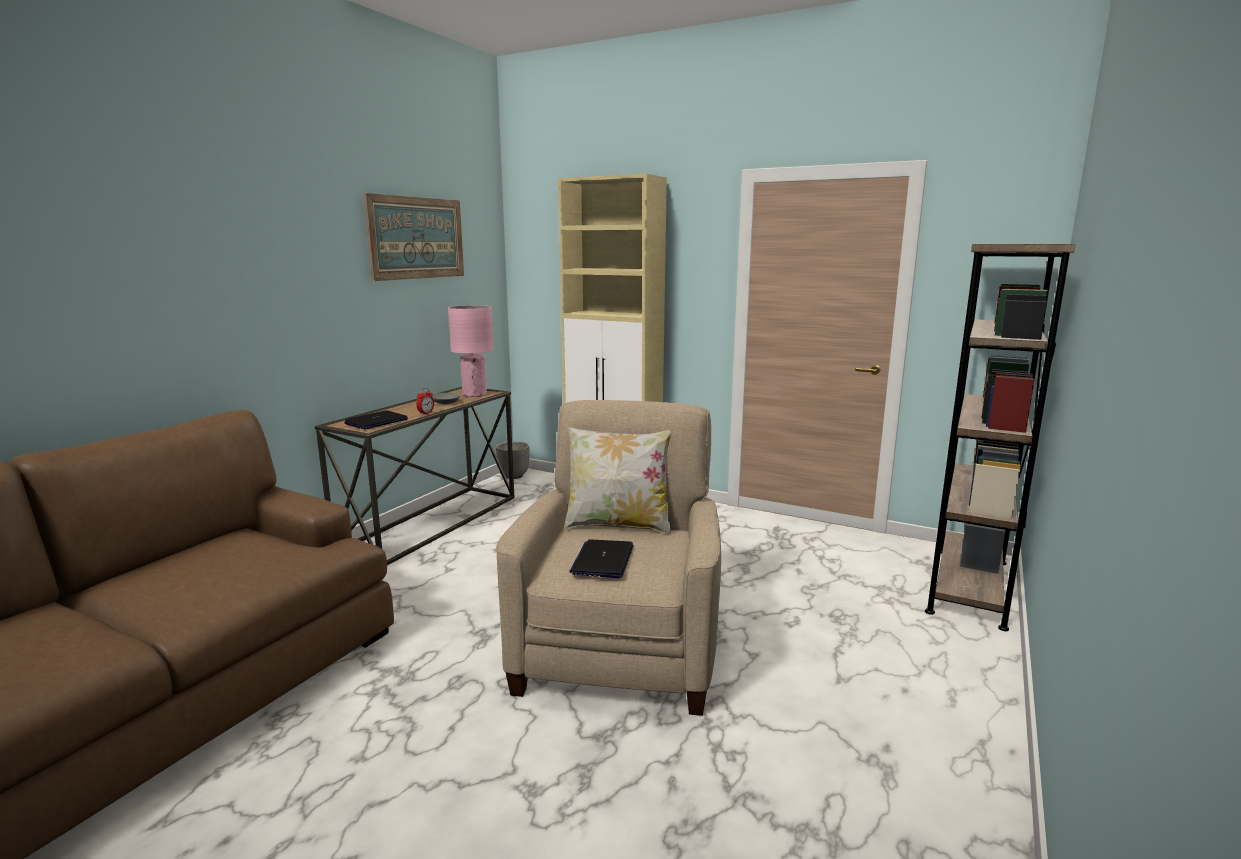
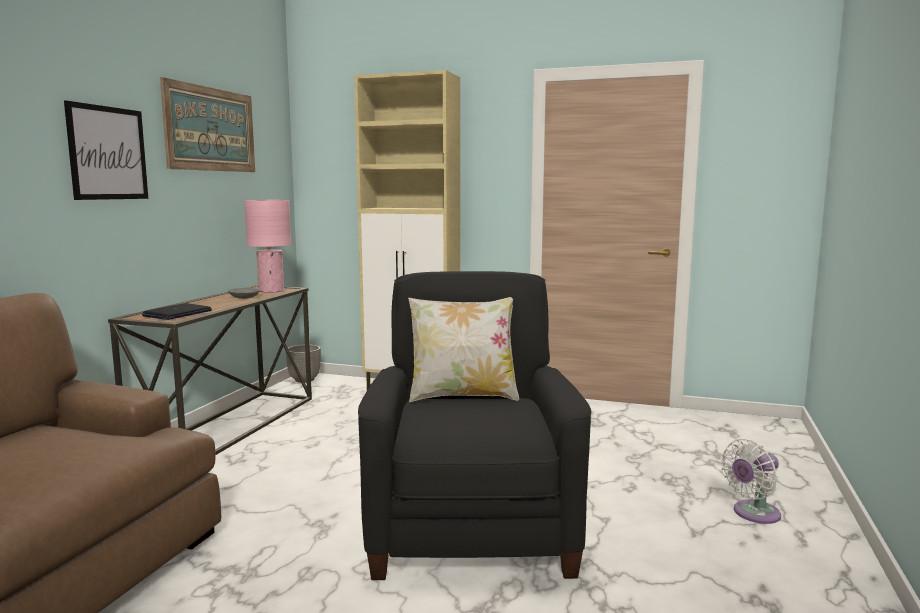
camera: 10 degrees left, 5 degrees down
(312, 272) = (108, 153): none -> picture
(426, 413) = (228, 306): alarm clock -> none
(603, 560) = (465, 424): laptop -> none
(619, 650) = (471, 526): beige armchair -> black armchair
(911, 664) = (753, 514): none -> white fan
(968, 586) = (772, 445): brown bookcase -> none

